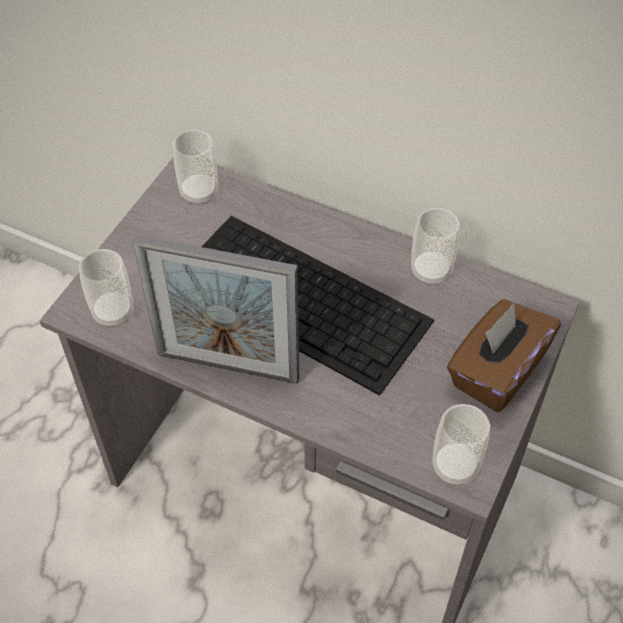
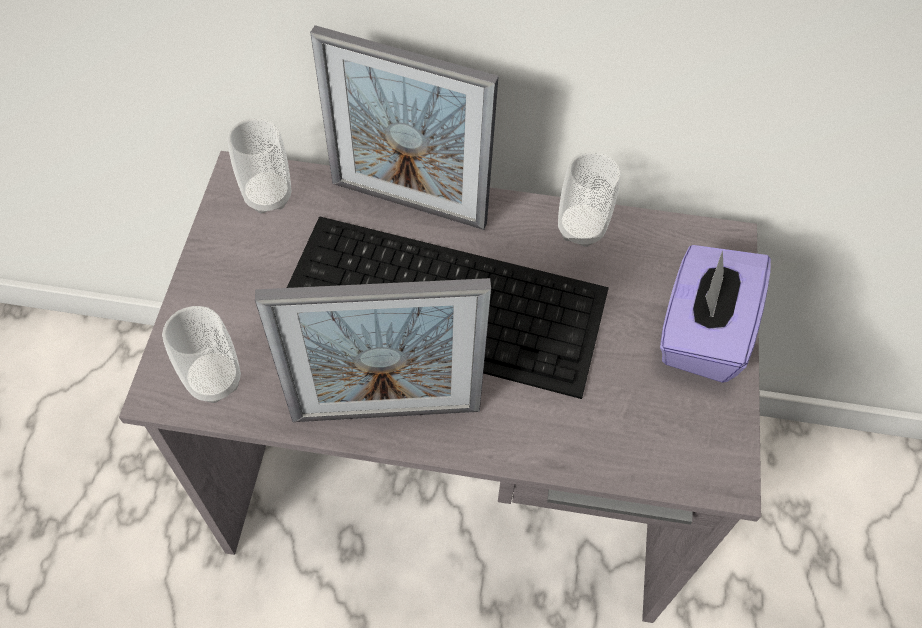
camera: 20 degrees left, 5 degrees up
(302, 222) = (408, 203): none -> picture frame
(455, 466) = (701, 463): cup -> none
(496, 372) = (701, 332): brown tissue box -> purple tissue box

